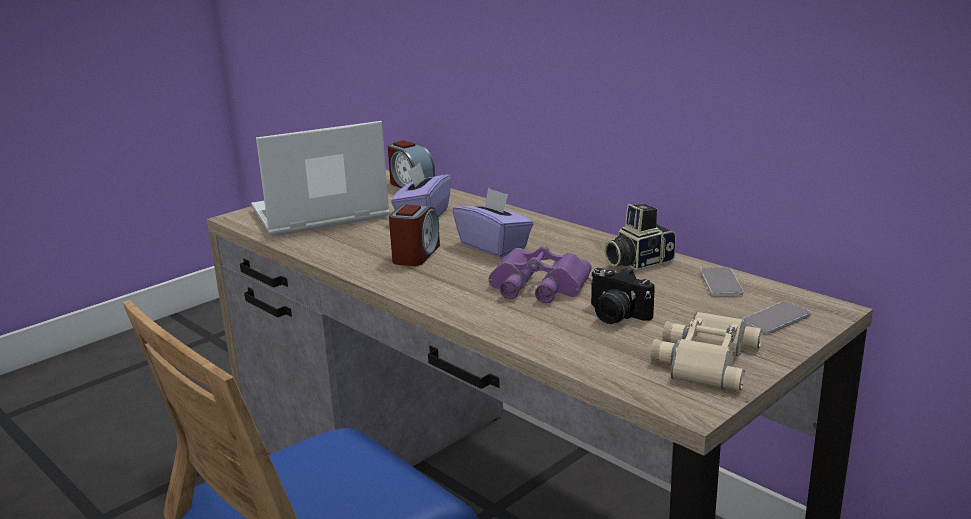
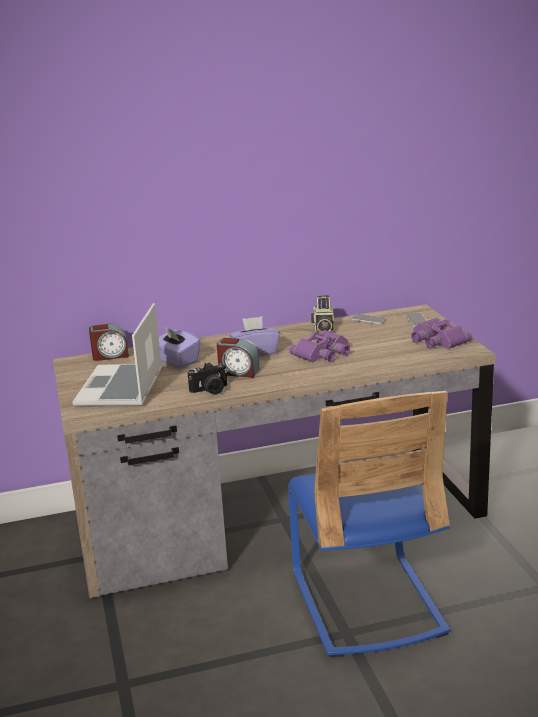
camera: 60 degrees left, 0 degrees up
(416, 255) = (238, 372): alarm clock -> alarm clock turned 150 degrees clockwise
(615, 315) = (377, 345): camera -> camera (210, 390)
(703, 359) = (437, 340): beige binoculars -> purple binoculars

